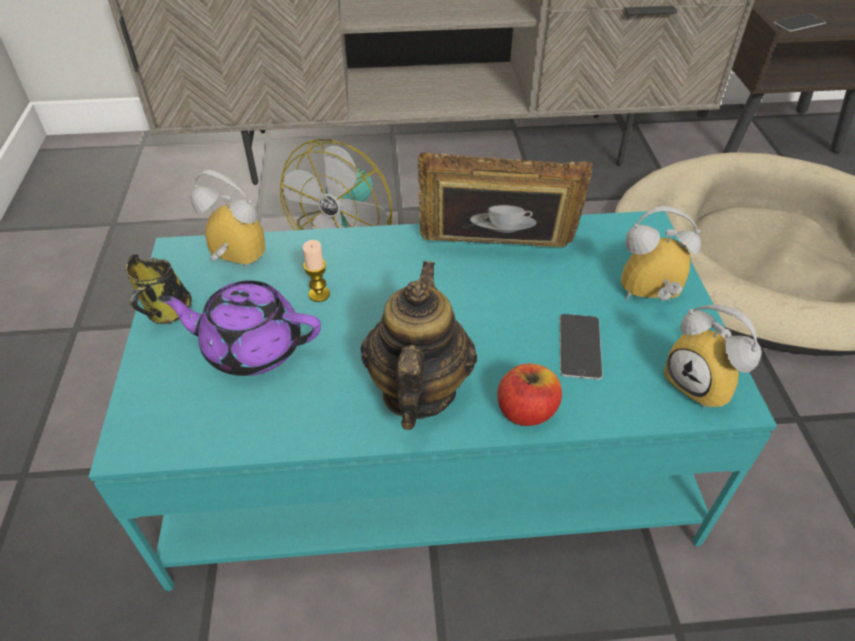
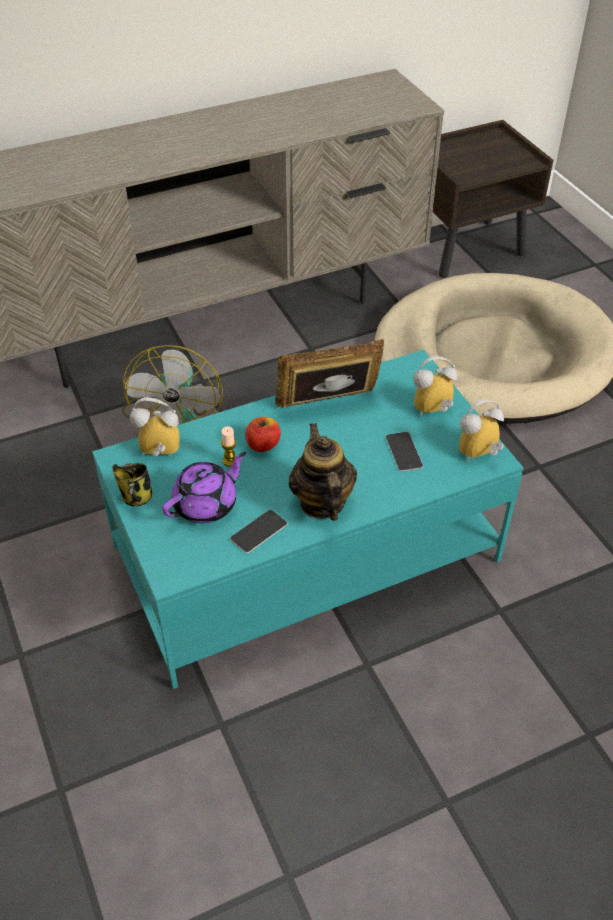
camera: 20 degrees left, 0 degrees up
(251, 347) = (206, 504): purple teapot -> purple teapot turned 150 degrees clockwise
(526, 411) = (388, 496): apple -> apple (263, 445)
(703, 385) = (479, 456): alarm clock -> alarm clock turned 120 degrees clockwise
(799, 23) = (471, 171): phone -> phone (258, 531)

